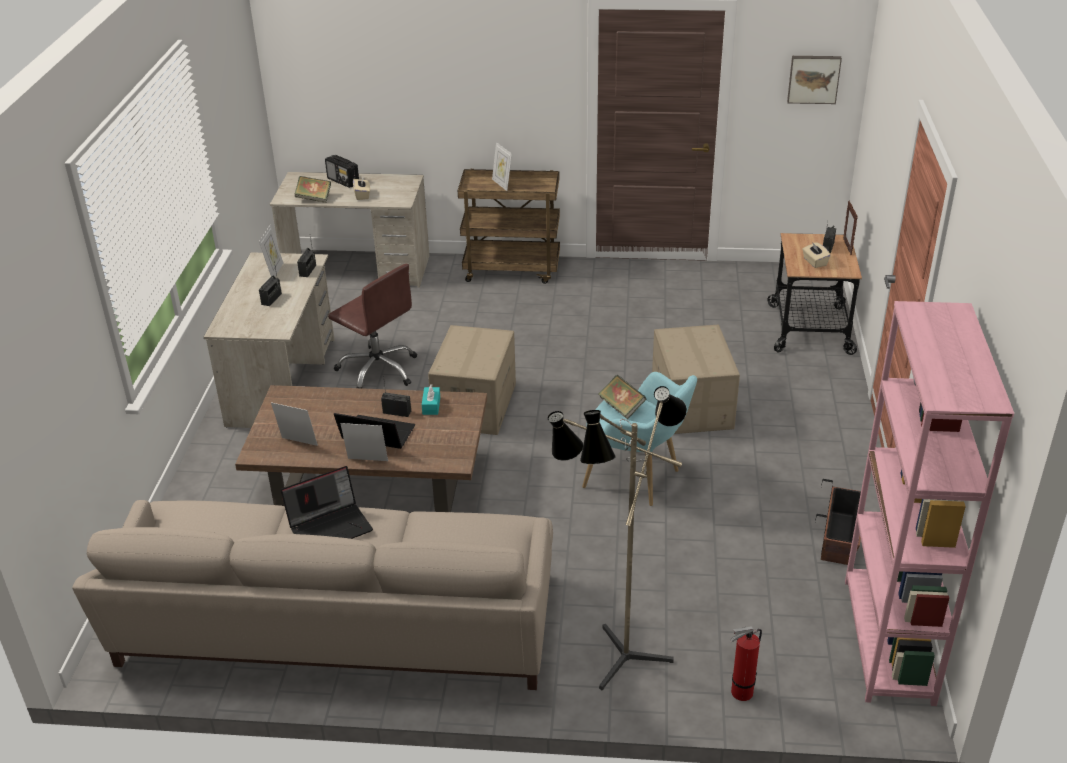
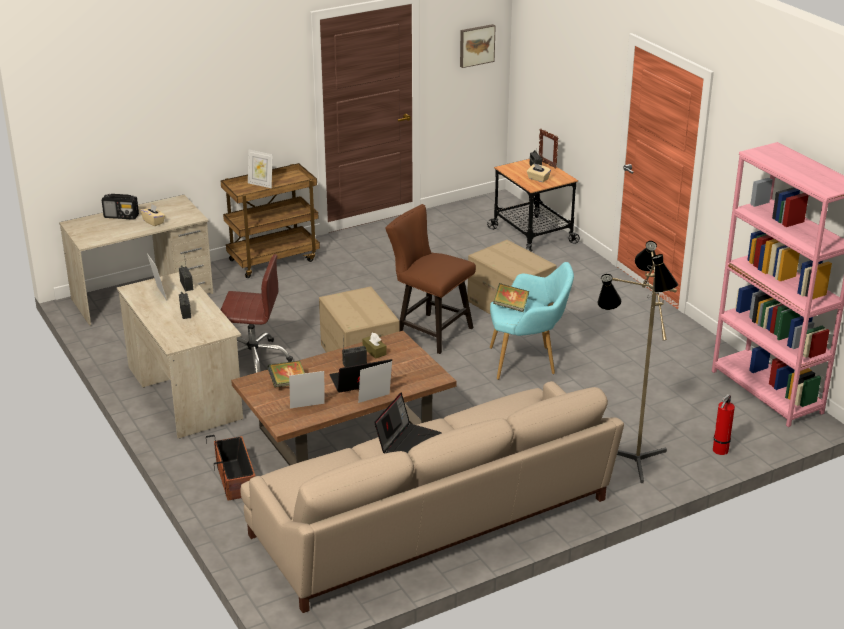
camera: 35 degrees left, 5 degrees down
(314, 199) = (114, 235): book -> book (288, 383)
(431, 406) = (374, 351): turquoise tissue box -> brown tissue box
(575, 403) = (429, 331): none -> brown chair
(840, 538) = (684, 350): planter -> planter (235, 480)

